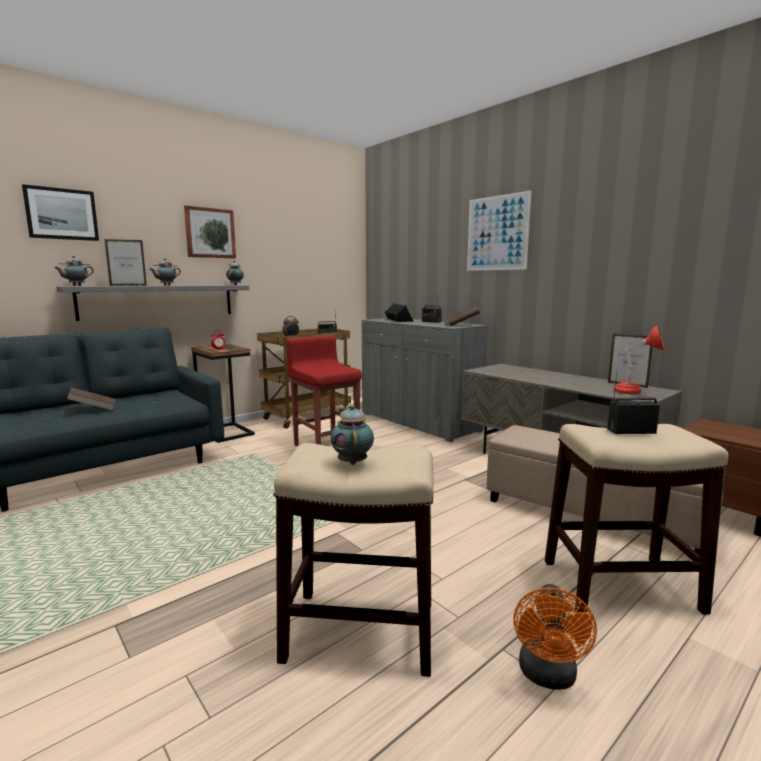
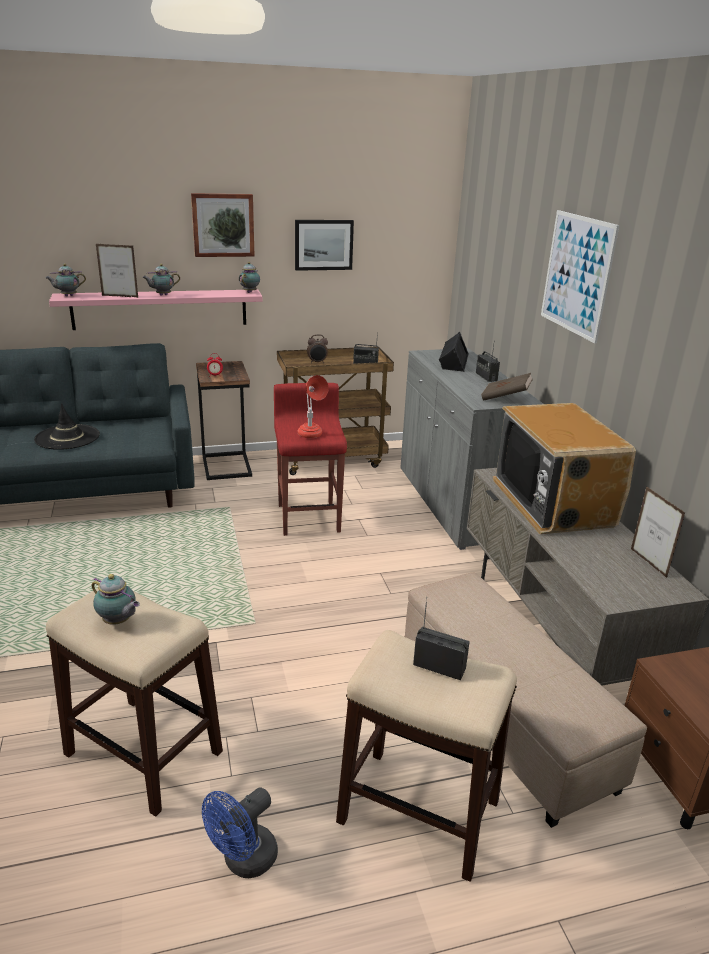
camera: 25 degrees right, 15 degrees up
(61, 214) = (55, 214): picture -> picture (323, 244)
(93, 409) = (67, 437): brown book -> black hat
(159, 301) = (160, 309): grey shelf -> pink shelf
(352, 462) = (118, 622): teapot -> teapot turned 105 degrees clockwise
(532, 374) = (553, 502): none -> television
(548, 676) = (243, 861): orange fan -> blue fan
(635, 393) = (625, 585): red table lamp -> red table lamp (311, 436)

